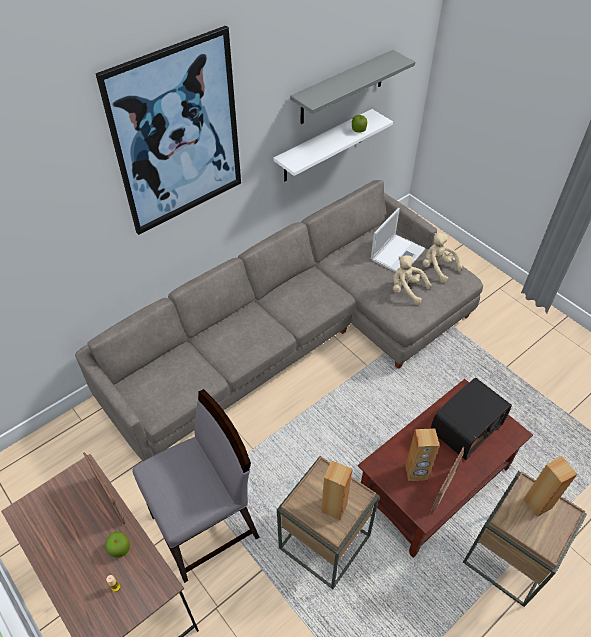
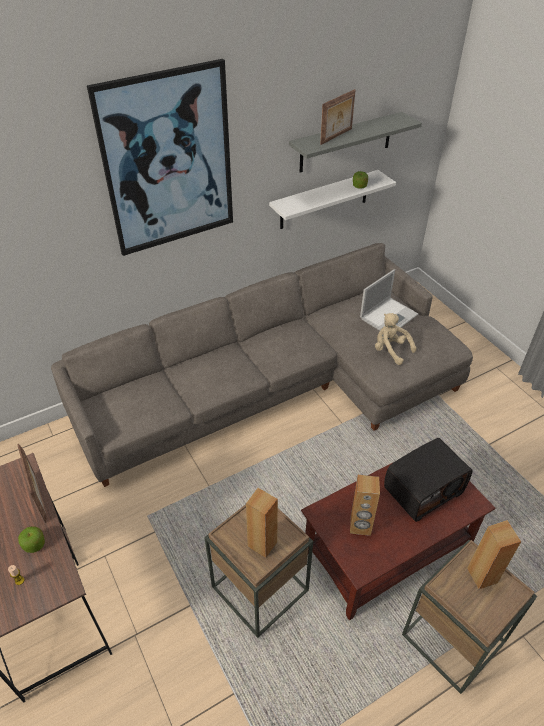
camera: 10 degrees right, 5 degrees down
(206, 526) = (145, 553): grey chair -> none
(438, 268) = (427, 333): beige plush toy -> none
(444, 491) = (385, 549): picture frame -> picture frame (337, 136)

